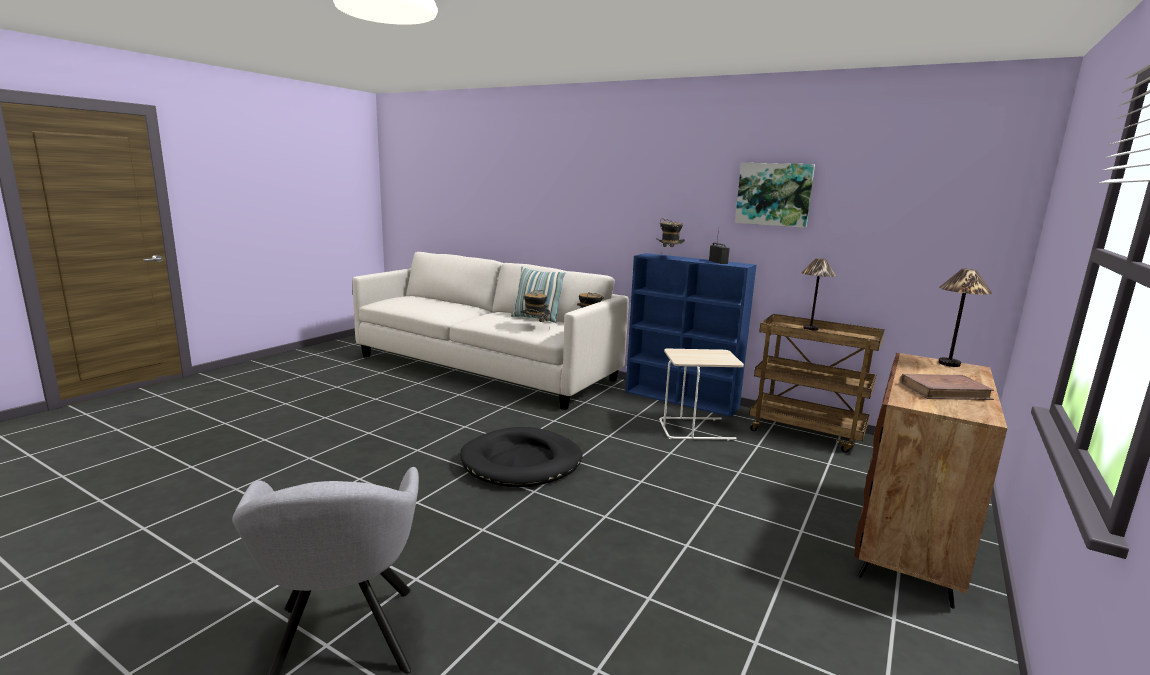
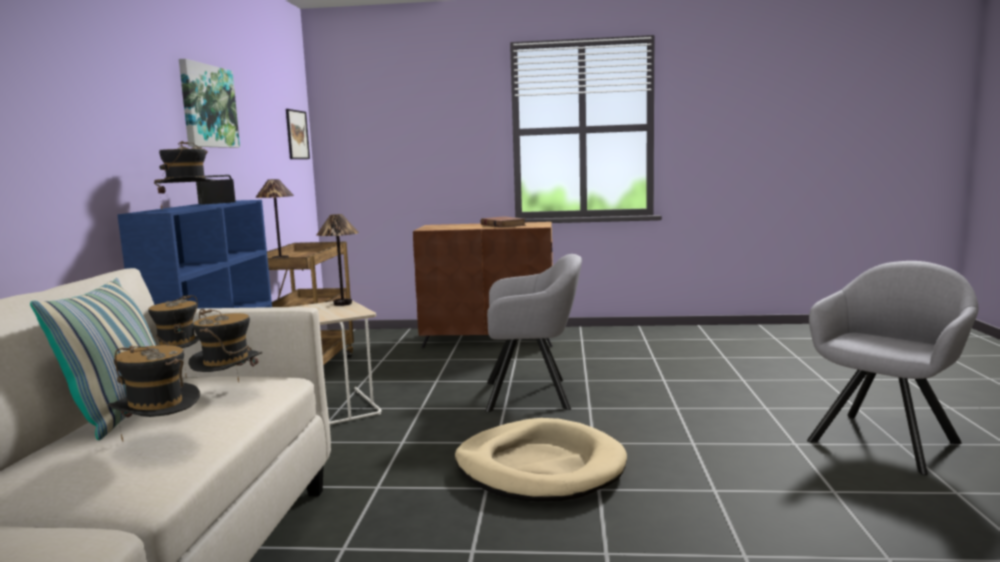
camera: 115 degrees left, 5 degrees down
(492, 319) = (160, 444): none -> hat
(522, 462) = (539, 467): black dog bed -> beige dog bed
(662, 502) = (533, 395): none -> grey armchair
(949, 364) = (431, 226): table lamp -> table lamp (343, 303)
(978, 222) = (297, 134): none -> picture

